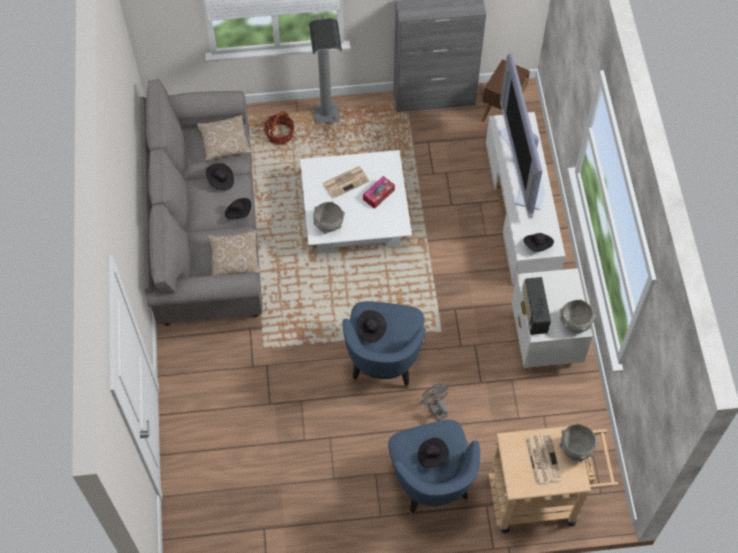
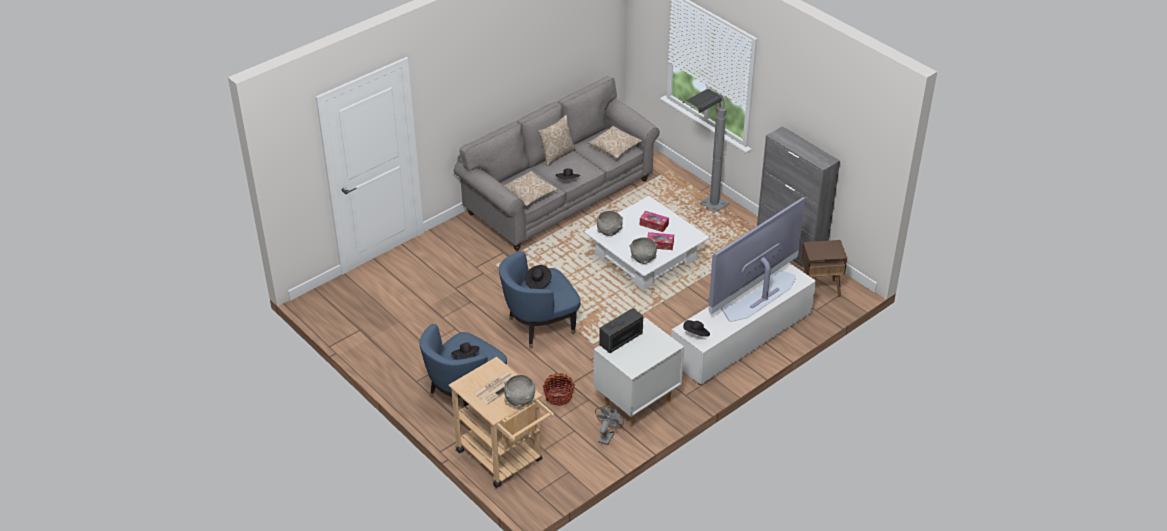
camera: 55 degrees right, 20 degrees down
(189, 198) = (556, 155): none -> pillow
(220, 181) = (584, 161): black hat -> none
(279, 134) = (672, 192): basket -> basket (558, 396)
(346, 182) = (654, 224): newspaper -> tissue box
(435, 408) = (526, 370): grey fan -> grey fan (607, 436)
(574, 324) = (632, 365): grey bowl -> grey bowl (643, 260)

